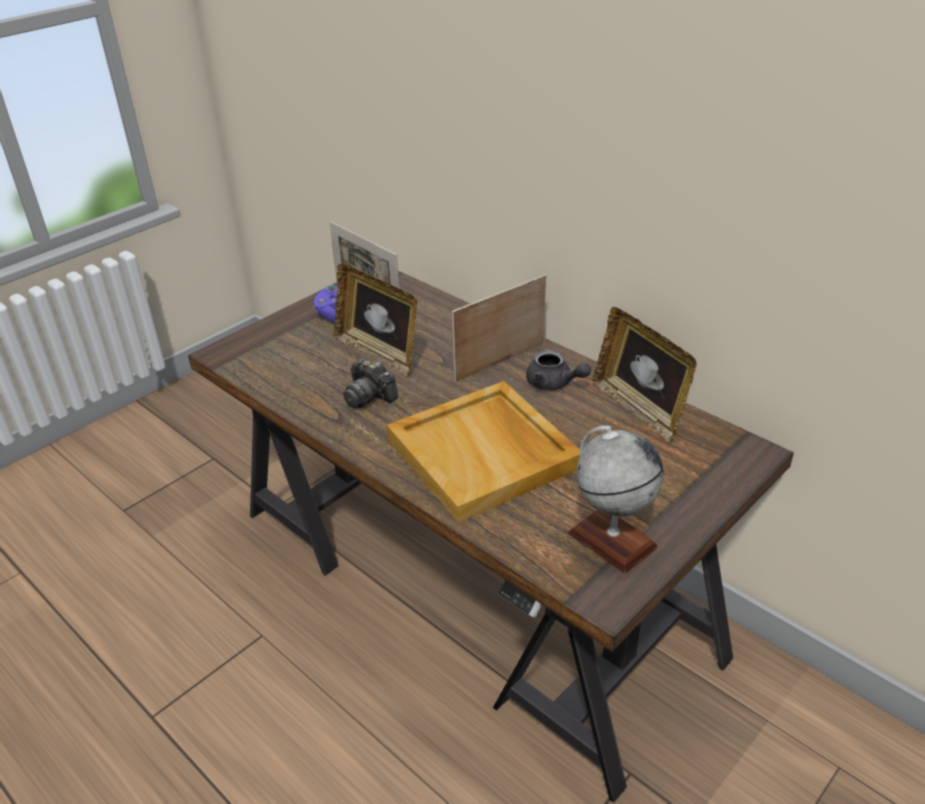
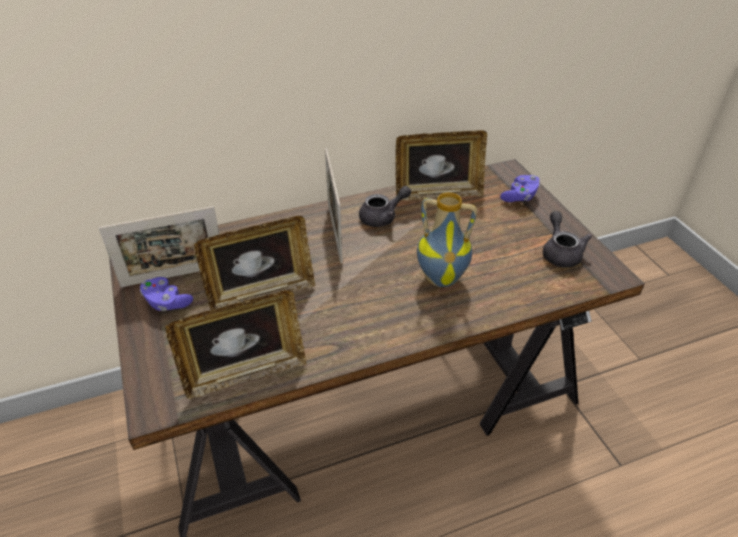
camera: 65 degrees left, 5 degrees up
(278, 380) = (245, 373): none -> picture frame
(369, 396) = (321, 317): camera -> none
(484, 454) = (442, 277): beige tray -> vase
(611, 539) = (560, 252): globe -> grey teapot
(703, 476) = (520, 196): none -> purple game controller

